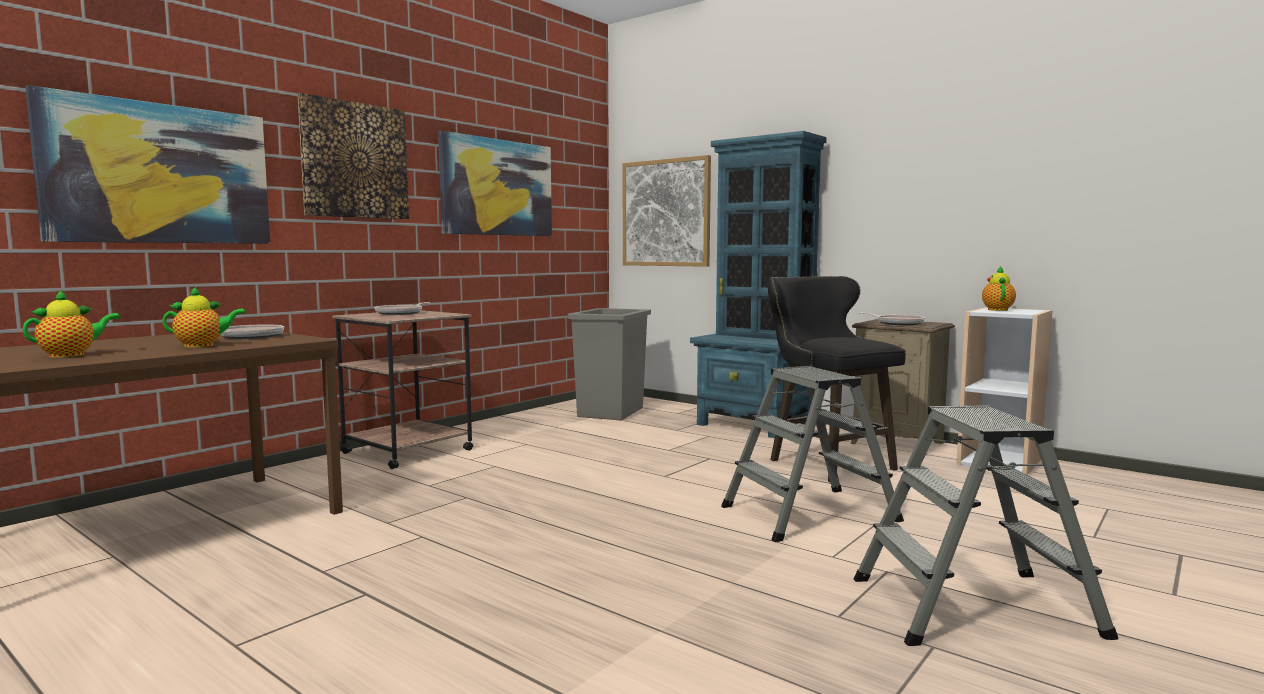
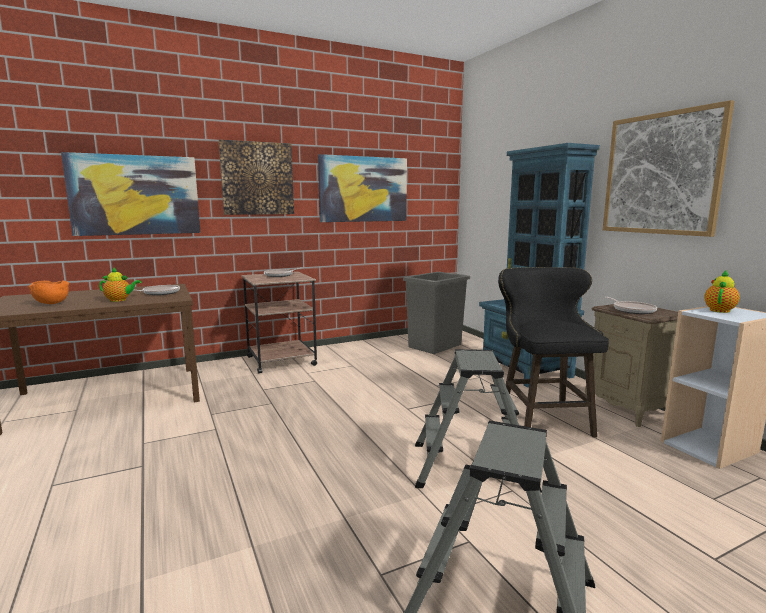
camera: 25 degrees right, 5 degrees up
(71, 355) = (51, 303): teapot -> orange bowl
(666, 213) = (491, 203): picture -> picture (661, 174)

